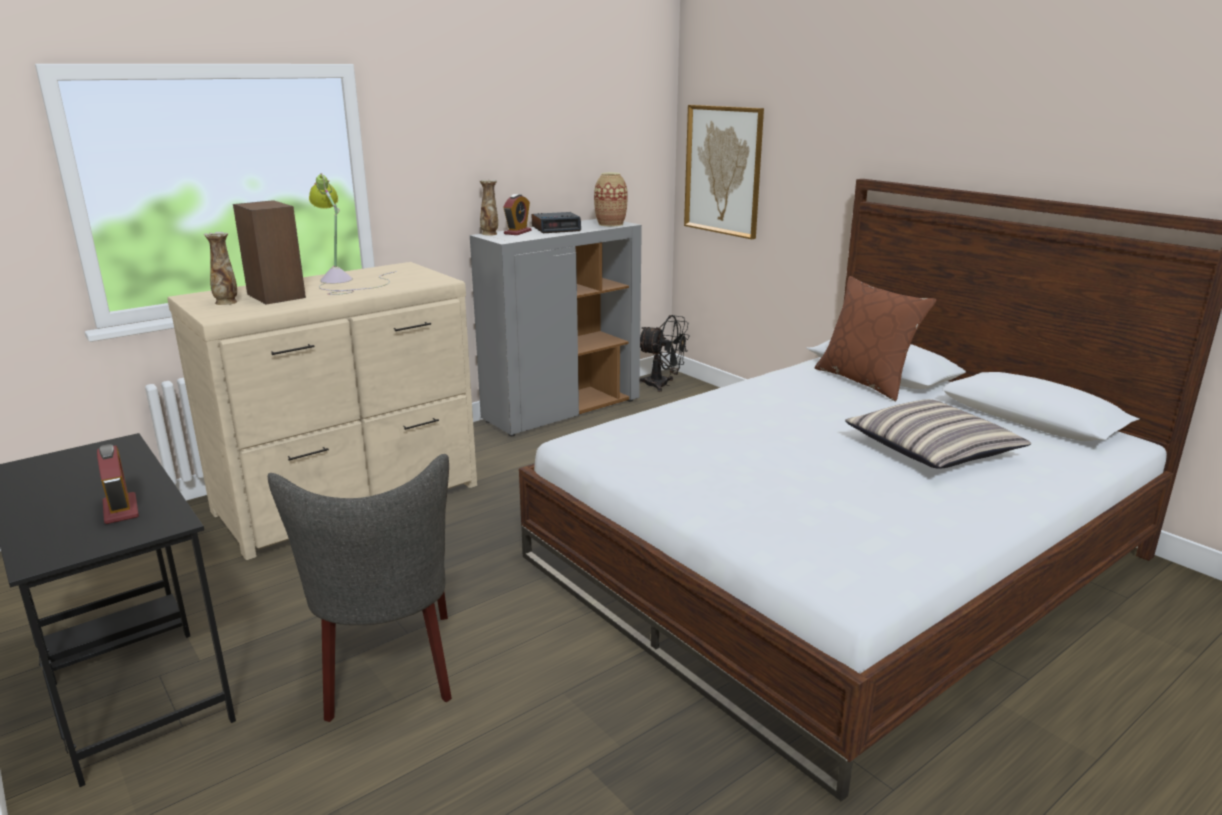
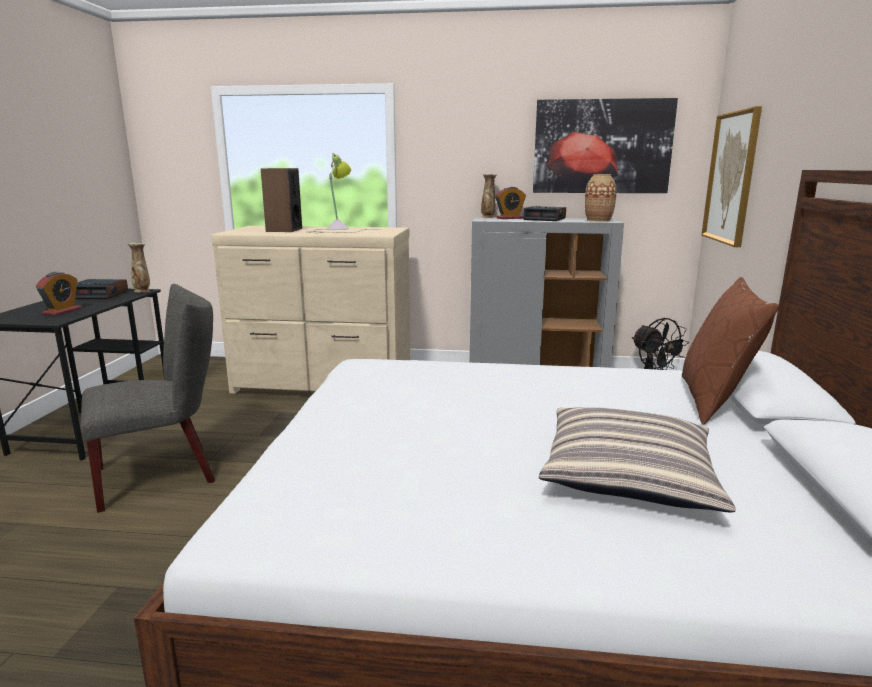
camera: 45 degrees right, 5 degrees down
(70, 470) = (100, 295): none -> alarm clock
(226, 302) = (256, 229): vase -> vase (142, 291)
(388, 671) = (164, 473): grey chair -> grey chair turned 150 degrees counterclockwise
(588, 139) = (602, 147): none -> picture

